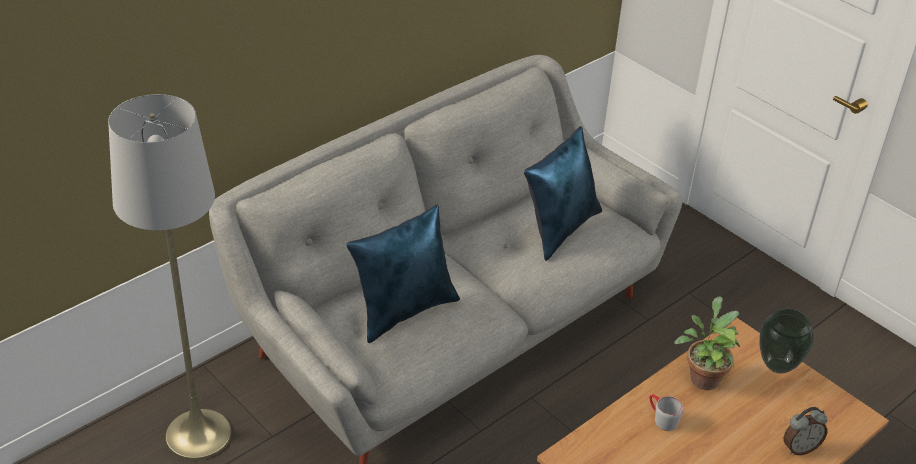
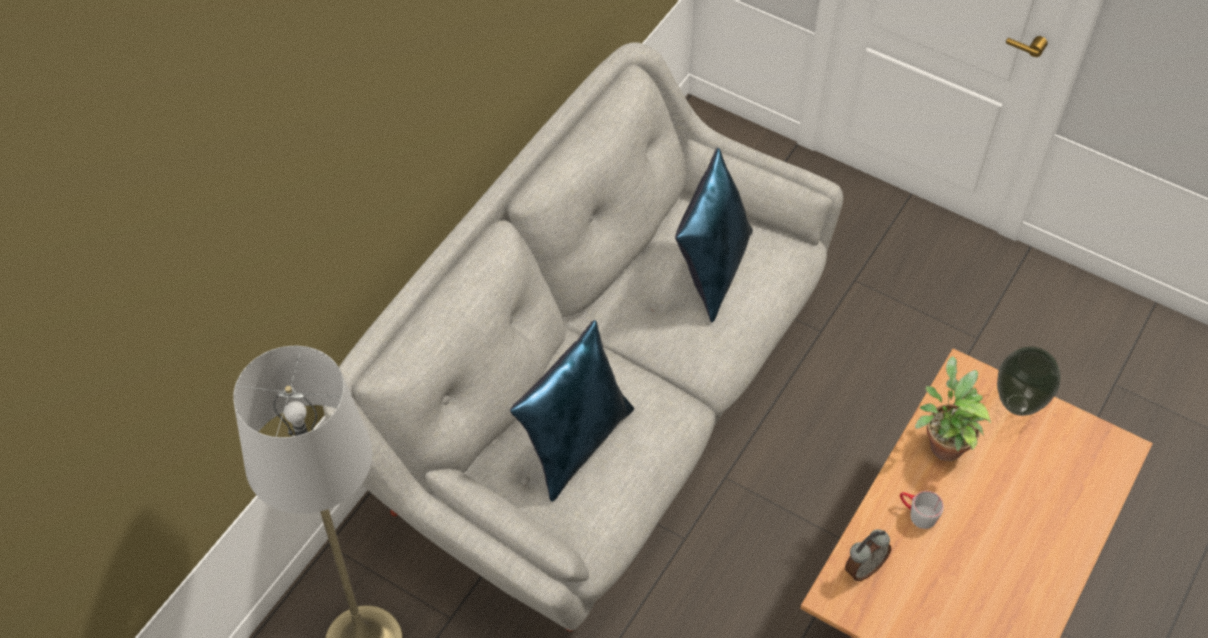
camera: 15 degrees left, 15 degrees up
(799, 448) = (1072, 509): alarm clock -> alarm clock (863, 568)

